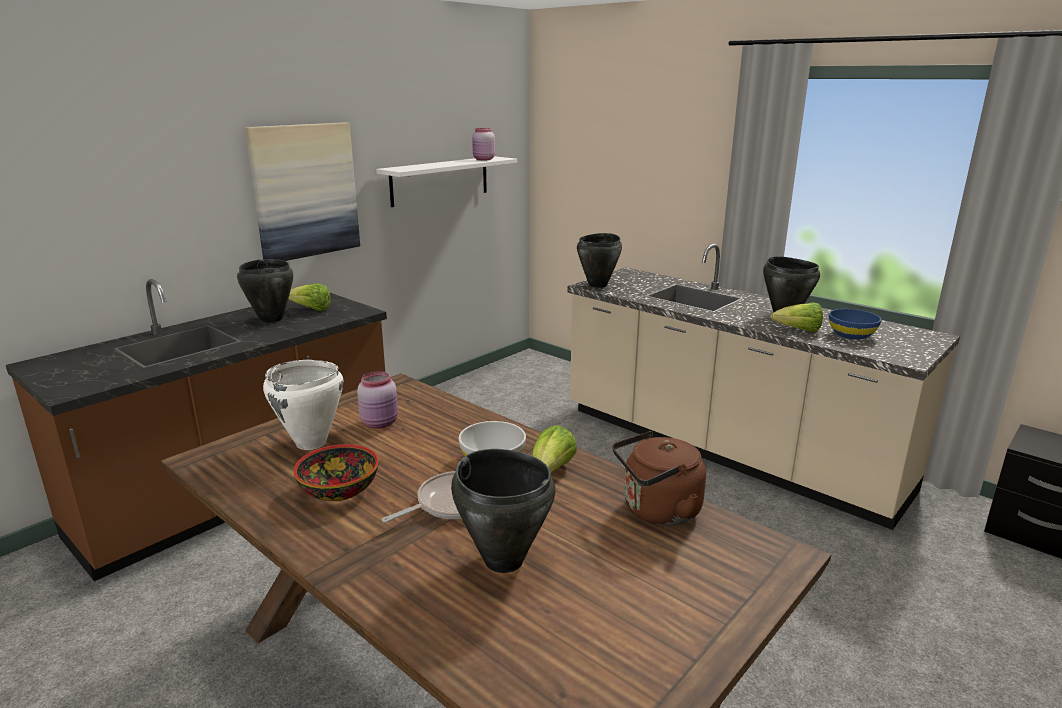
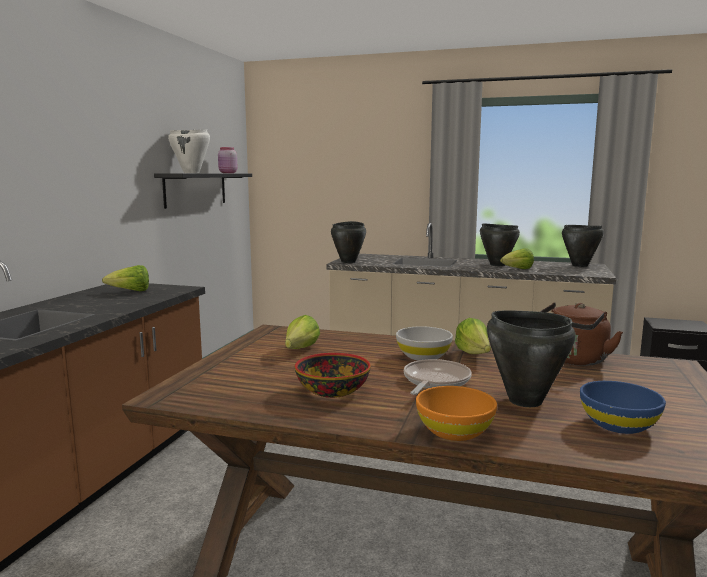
camera: 25 degrees left, 10 degrees down
(271, 319) = (100, 300): black cooking pot -> black cooking pot (580, 265)
(305, 191) = (103, 187): picture -> none
(311, 443) = (257, 370): white cooking pot -> white cooking pot (191, 173)
(372, 582) = (455, 431): none -> orange bowl
(380, 423) = (297, 351): pink jar -> lettuce
(440, 180) = (195, 189): white shelf -> black shelf
(851, 335) = (550, 268): blue bowl -> blue bowl (619, 425)

